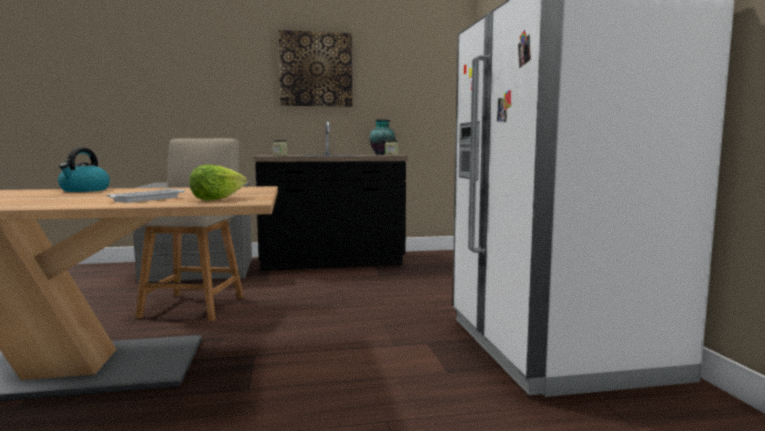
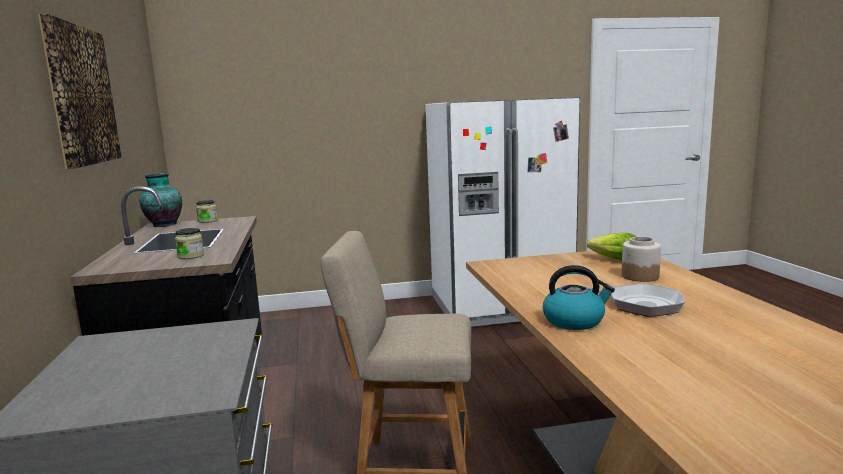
camera: 90 degrees left, 5 degrees up
(77, 196) = (638, 305): none -> frying pan
(146, 199) = (639, 276): white tray -> jar

